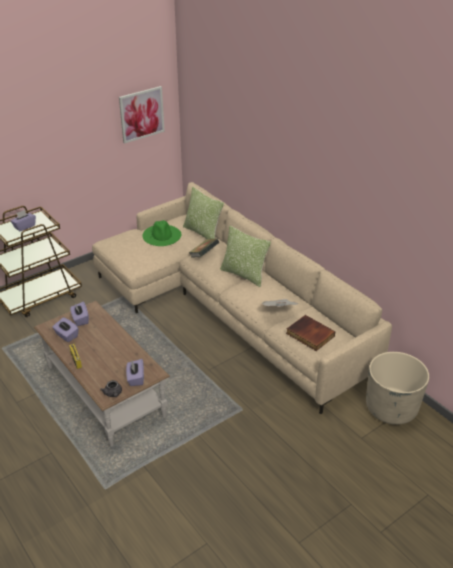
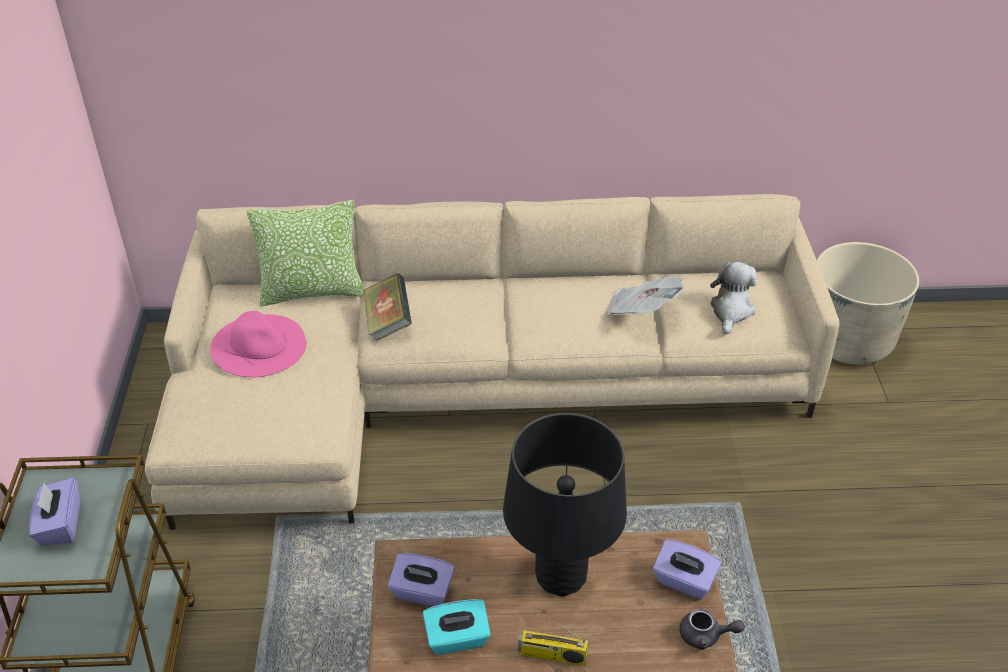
camera: 55 degrees left, 5 degrees up
(66, 335) = (457, 639): purple tissue box -> turquoise tissue box
(113, 347) = (561, 577): none -> black table lamp
(141, 114) = (44, 110): picture -> none
(162, 235) = (259, 345): green hat -> pink hat
(244, 275) = (500, 303): pillow -> none
(309, 335) = (731, 311): book -> plush toy

